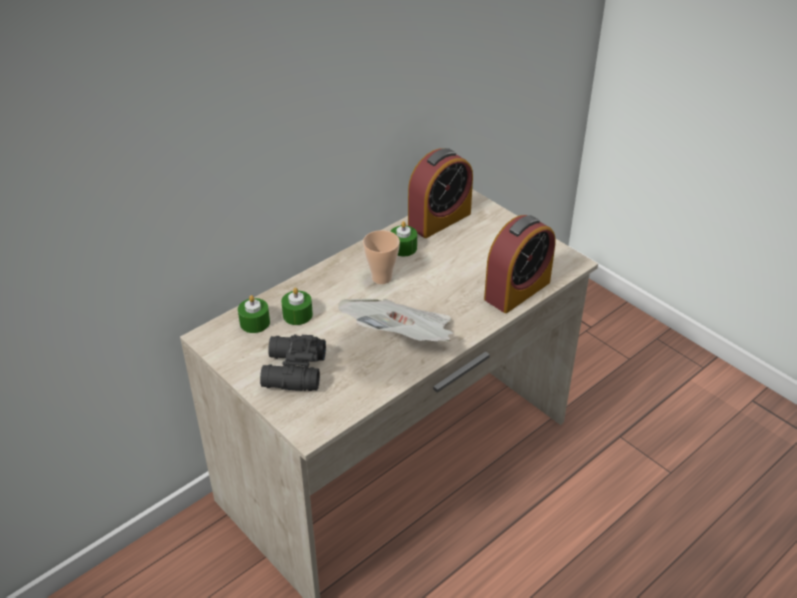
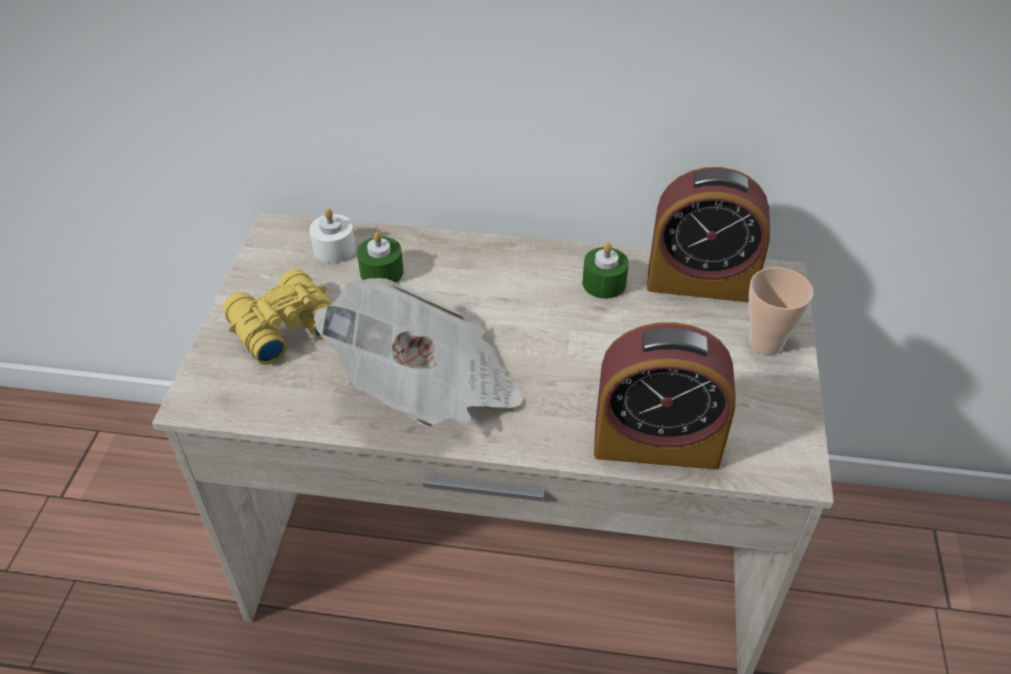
camera: 50 degrees right, 5 degrees up
(255, 322) = (334, 249): green candle -> white candle
(292, 372) = (281, 326): black binoculars -> yellow binoculars
(381, 277) = (525, 299): cup -> cup (766, 343)

